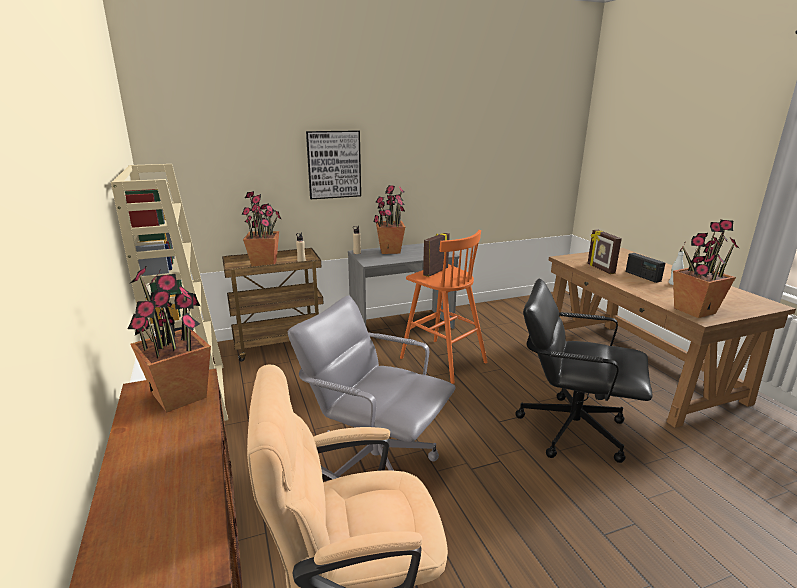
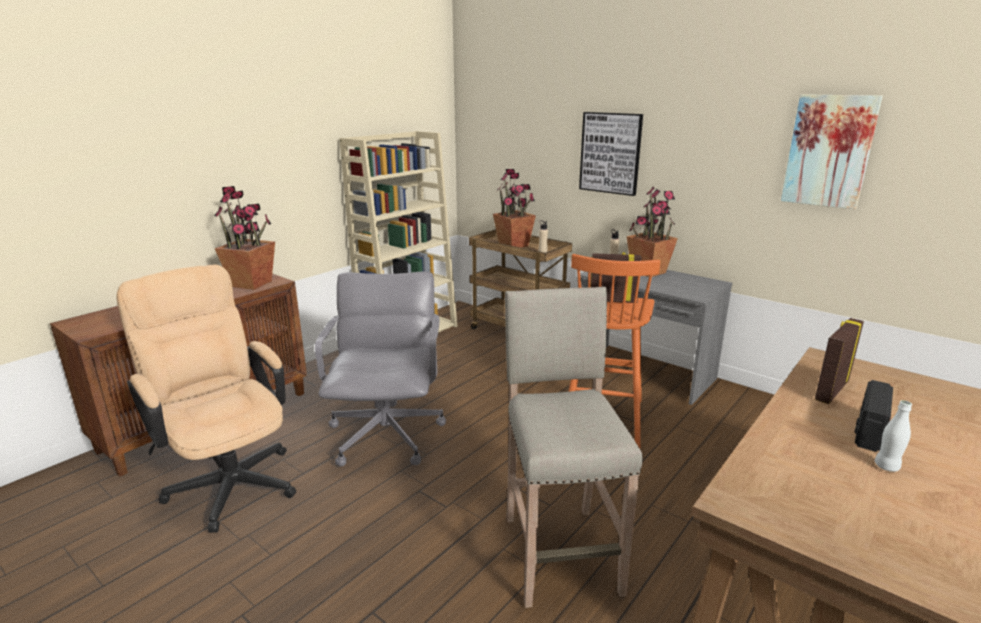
camera: 60 degrees right, 0 degrees up
(478, 146) = (829, 151): none -> picture
(571, 428) = (560, 551): black office chair -> beige stool
(694, 310) = (762, 492): potted plant -> none

